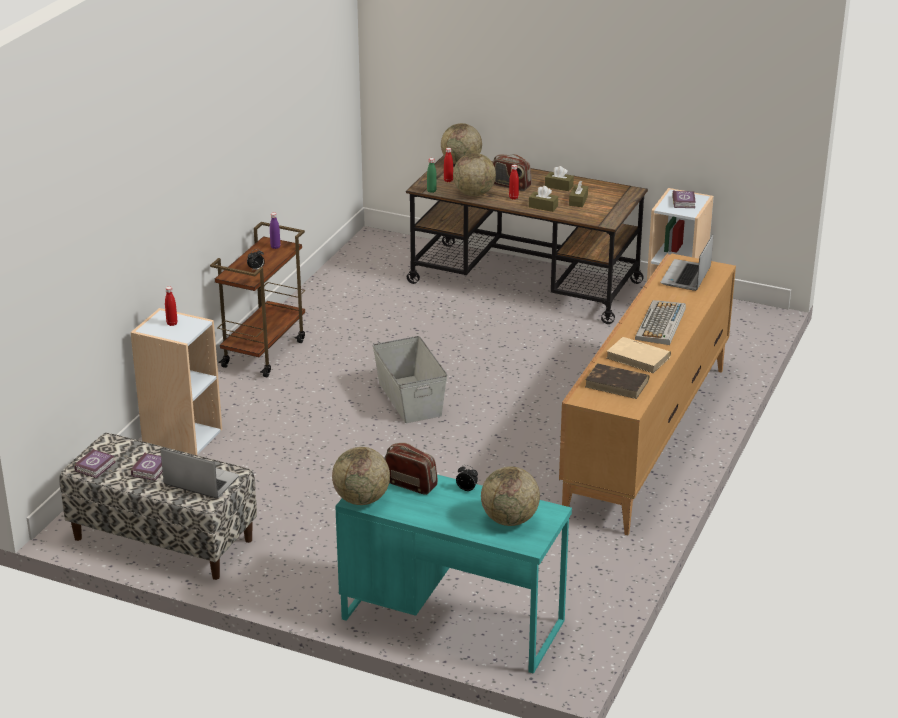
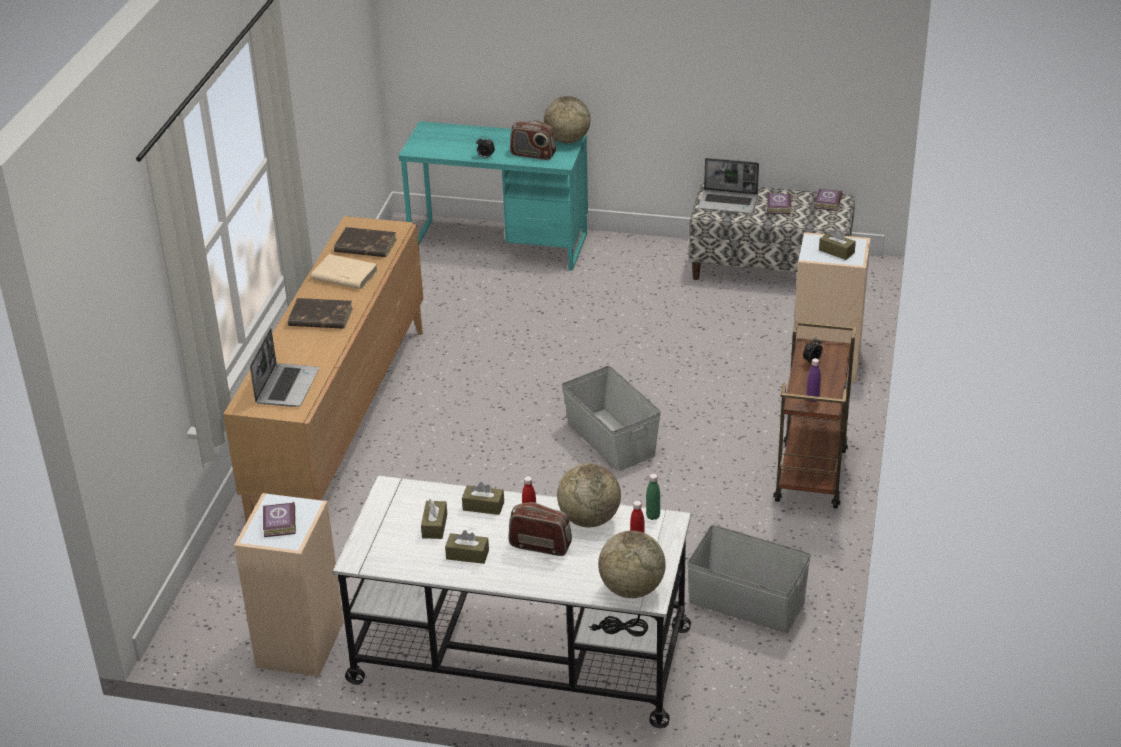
camera: 170 degrees right, 5 degrees up
(172, 323) = (836, 251): red bottle -> brown tissue box
(360, 290) = (747, 603): none -> grey storage box
(510, 520) = (446, 141): globe -> none
(524, 282) = (521, 656): brown desk -> white desk
(661, 324) = (320, 317): keyboard -> brown book

